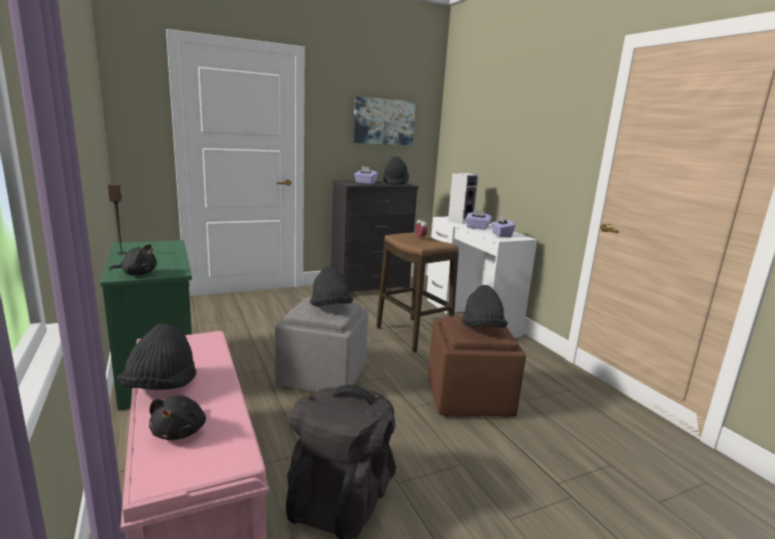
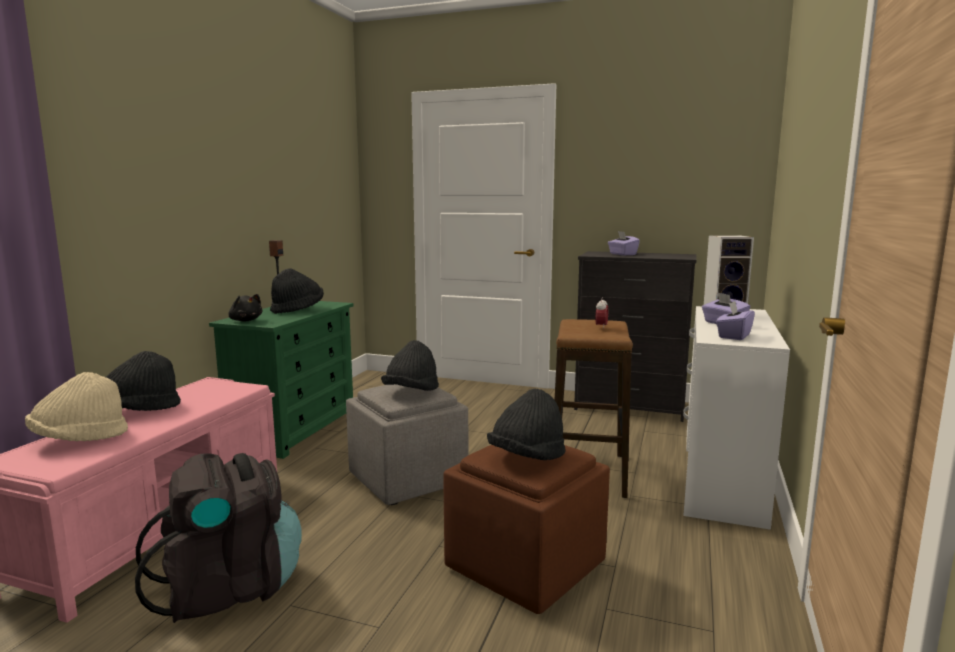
camera: 45 degrees right, 5 degrees down
(180, 431) = (80, 439): black plush toy -> beige hat
(383, 121) = (670, 168): picture -> none
(395, 183) = (673, 255): black hat -> black hat (298, 310)

